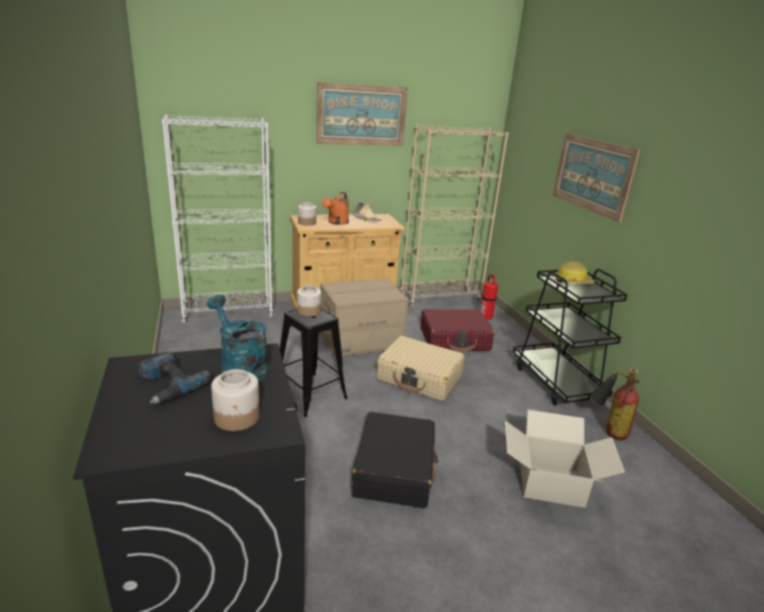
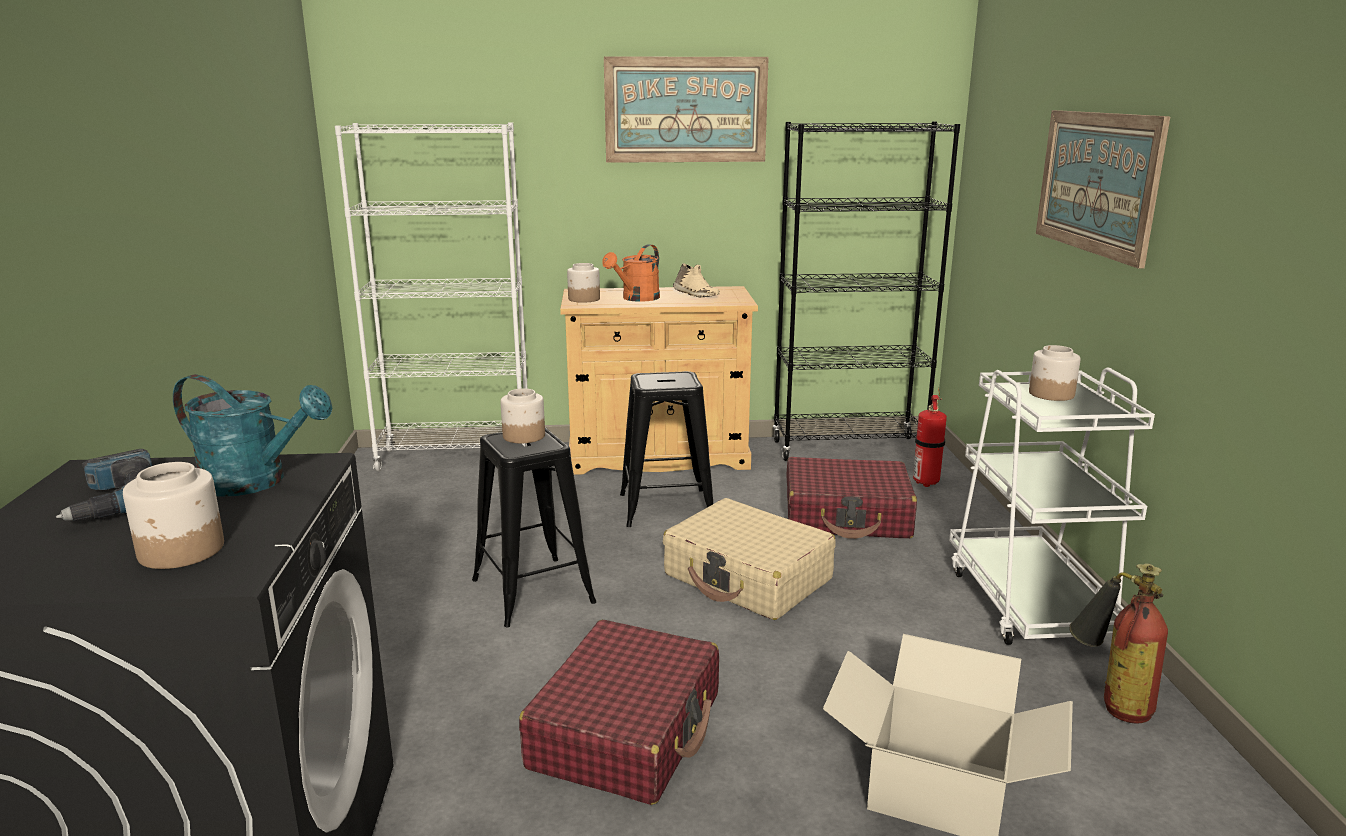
camera: 15 degrees right, 5 degrees down
(240, 367) = (256, 482): turquoise watering can -> turquoise watering can turned 135 degrees clockwise
(360, 339) = (665, 508): cardboard box -> black stool
(394, 470) = (627, 731): black suitcase -> red suitcase
(440, 300) = (848, 449): beige bookcase -> black bookcase
(556, 382) = (1031, 603): black cart -> white cart
(572, 281) = (1051, 394): hard hat -> jar

